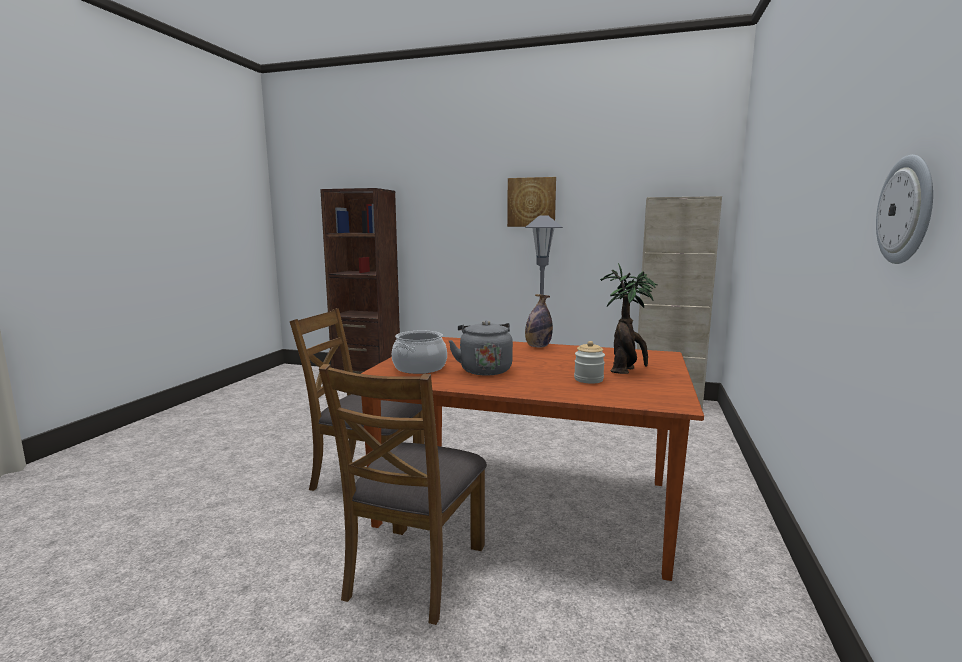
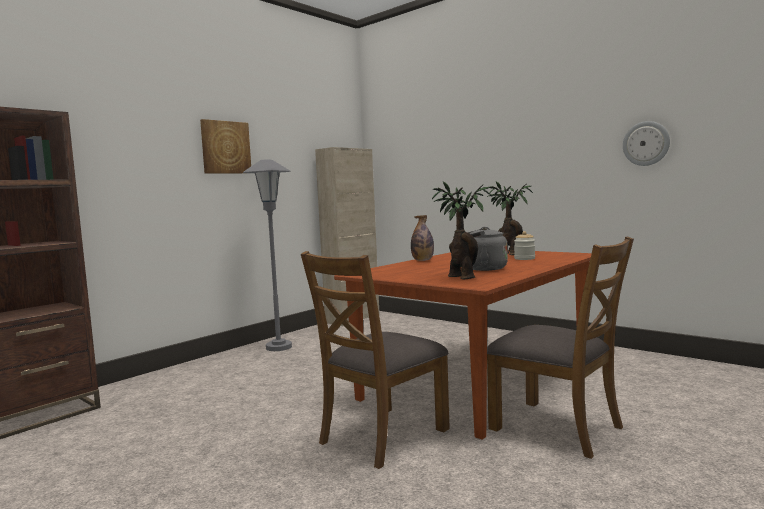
camera: 65 degrees left, 5 degrees down
(419, 368) = (460, 277): cooking pot -> potted plant

